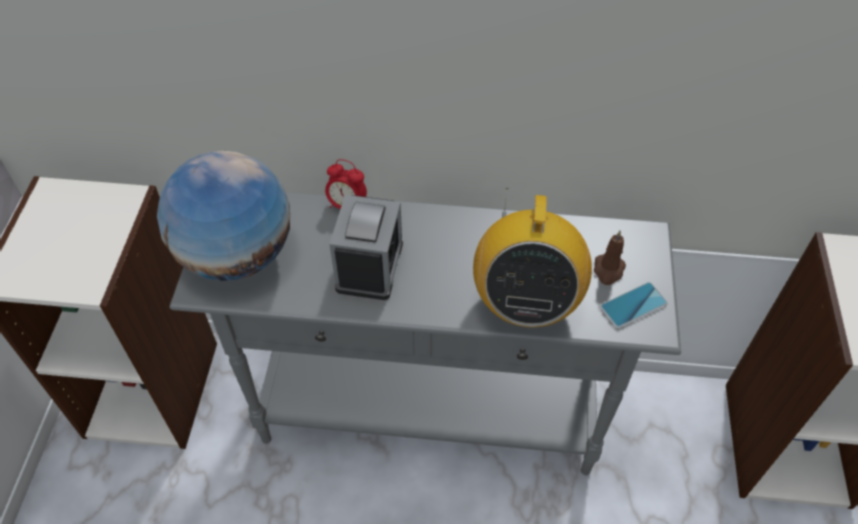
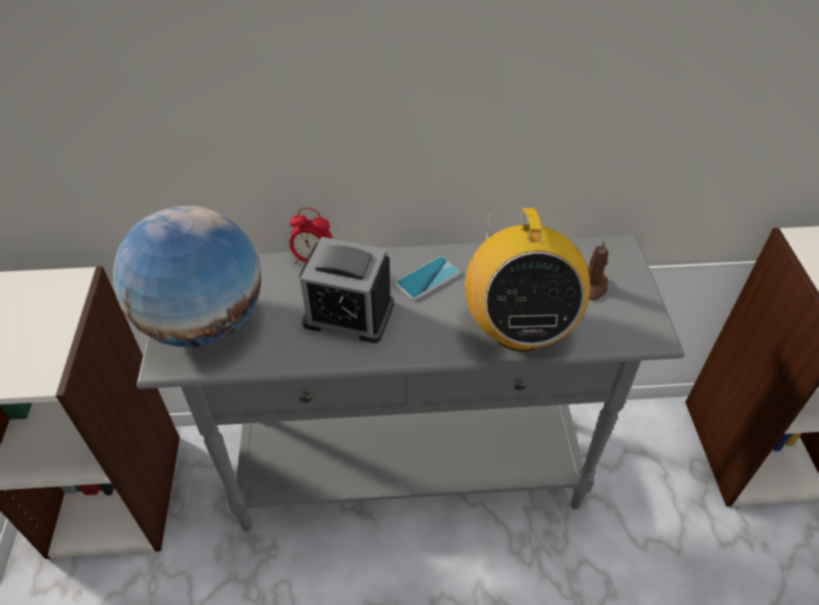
camera: 10 degrees left, 5 degrees down
(369, 266) = (348, 314): alarm clock -> alarm clock turned 105 degrees clockwise
(633, 306) = (625, 316): phone -> phone (427, 278)

